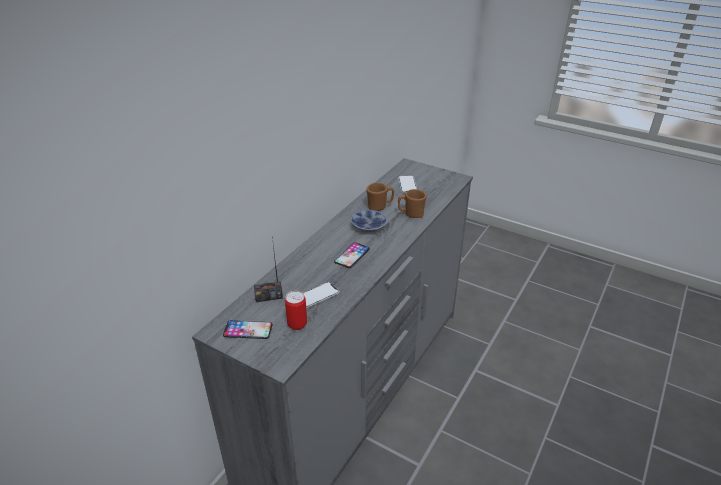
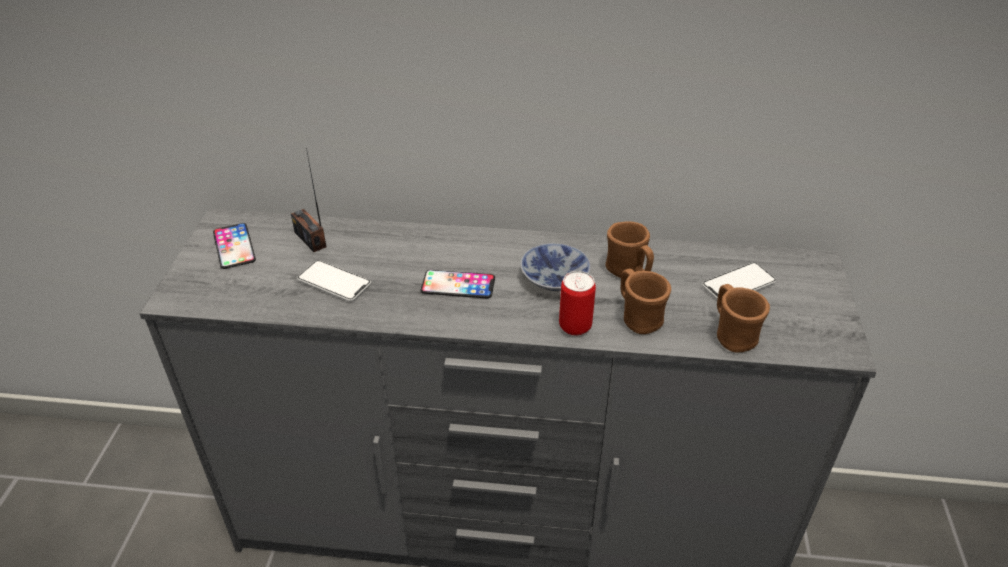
camera: 65 degrees right, 5 degrees up
(297, 324) = (261, 285): can -> can (575, 326)
(436, 197) = (732, 335): none -> brown mug

